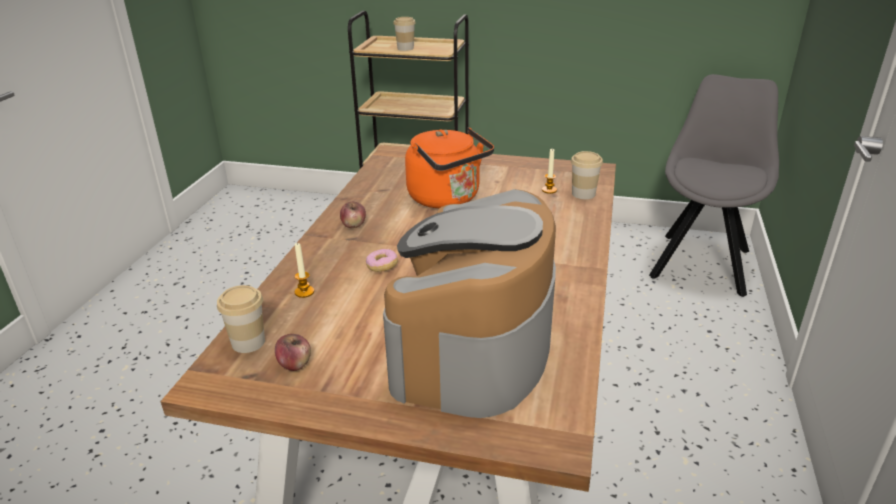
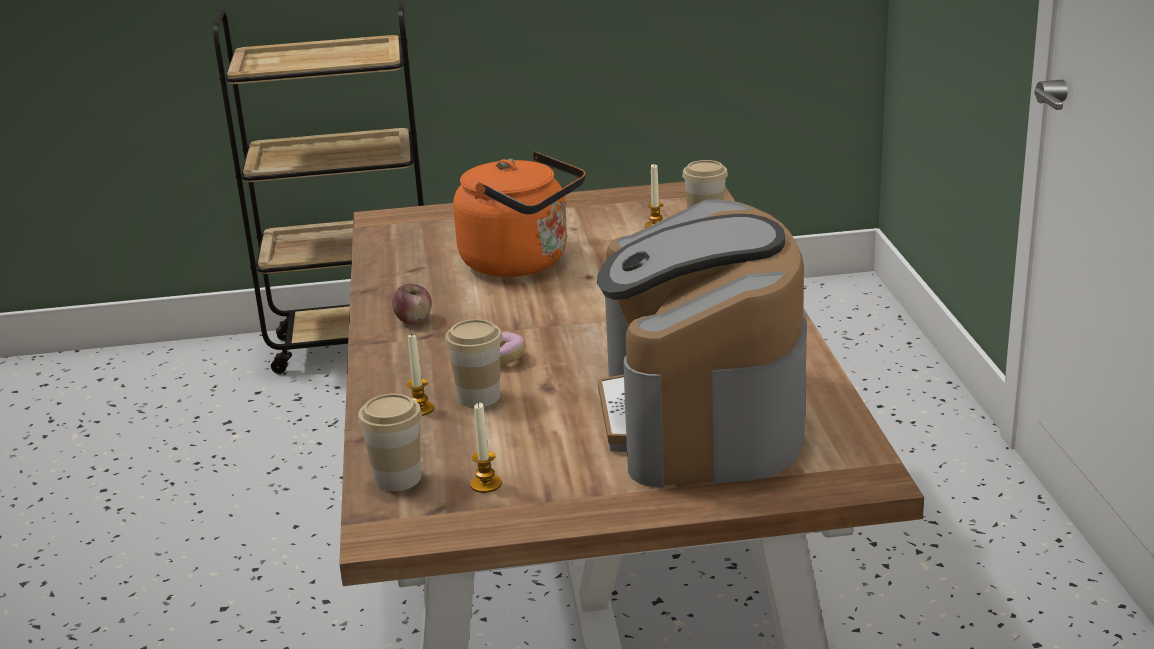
camera: 20 degrees left, 5 degrees down
(295, 364) = (486, 484): apple -> candle
(405, 48) = (310, 60): cup -> cup (479, 397)
(701, 263) = (827, 322): grey chair -> none

